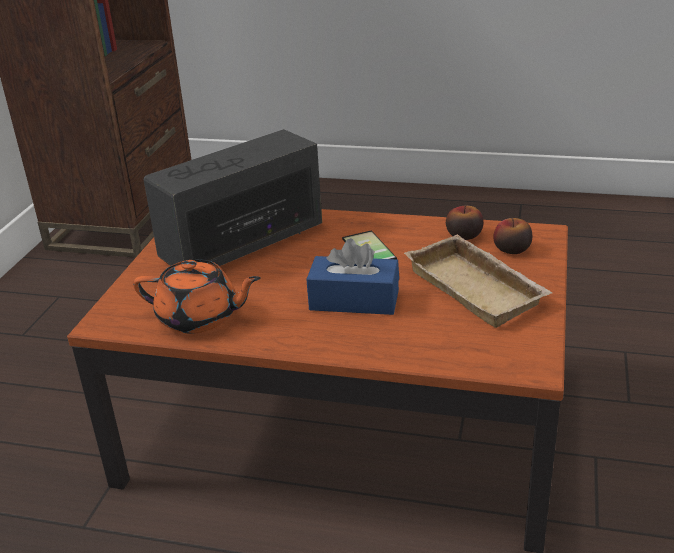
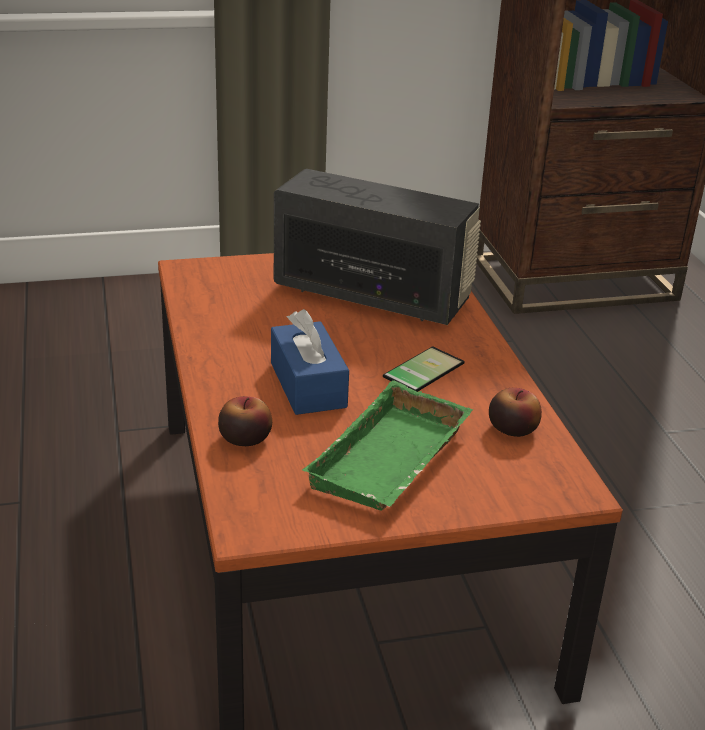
camera: 60 degrees right, 0 degrees up
(200, 318) = (220, 310): orange teapot -> none
(479, 288) = (393, 462): beige tray -> green tray
(512, 249) = (508, 471): apple -> apple (245, 438)

